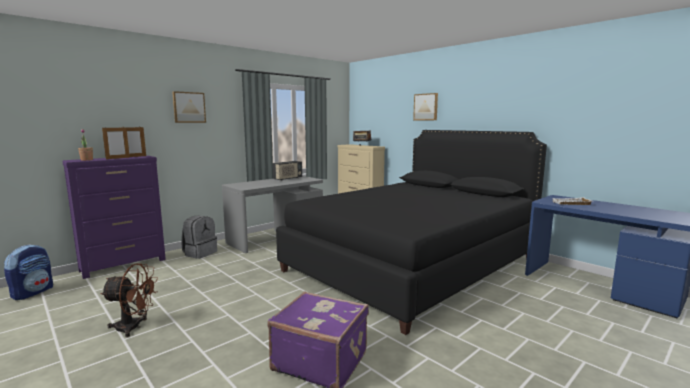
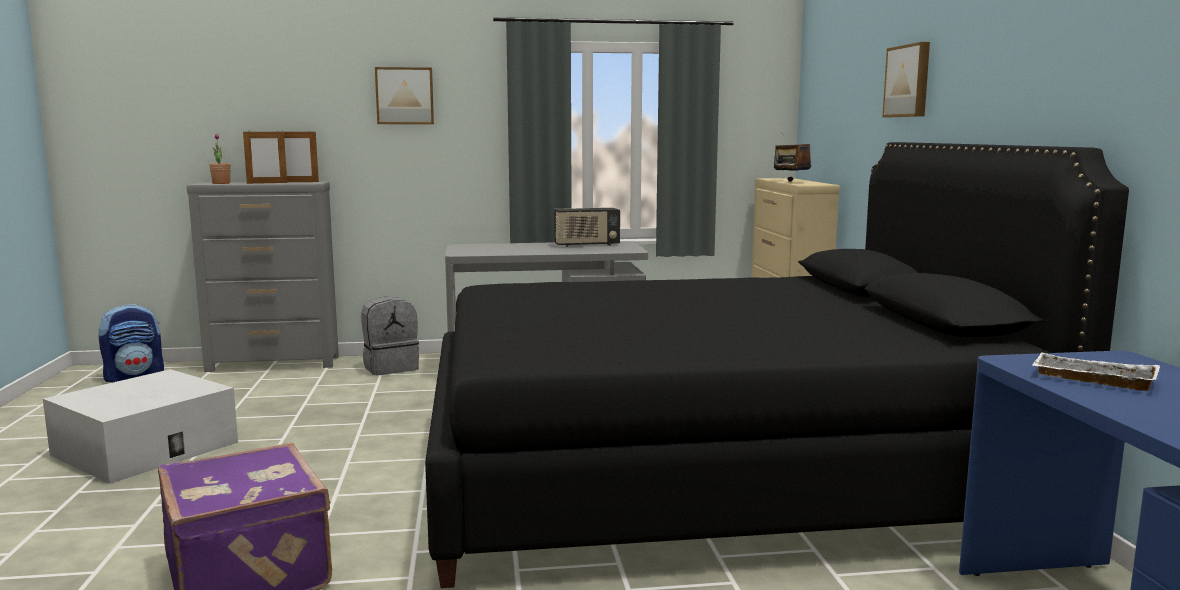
camera: 35 degrees right, 0 degrees up
(124, 265) = (274, 364): purple dresser -> grey dresser
(134, 327) = (145, 448): brown fan -> white storage box

